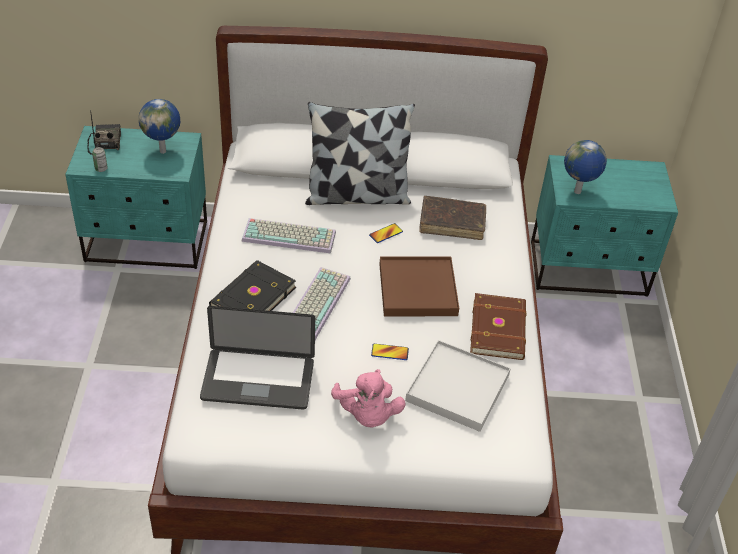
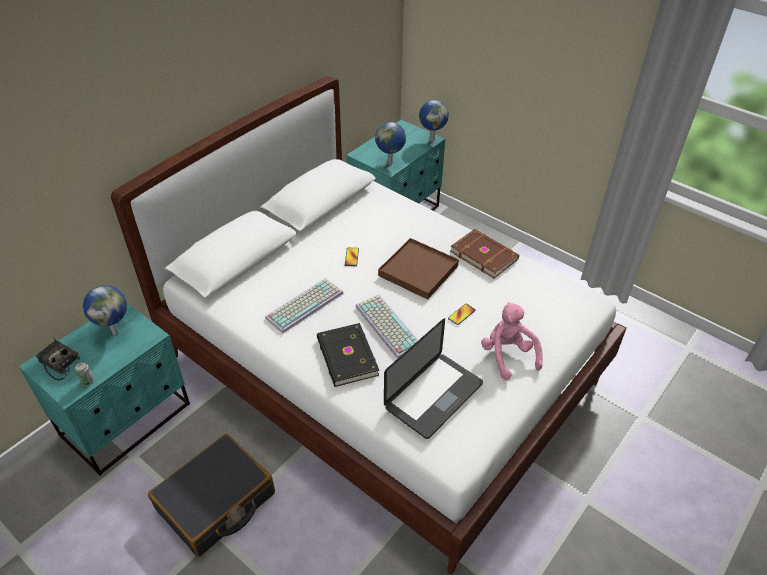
camera: 50 degrees left, 0 degrees up
(115, 348) = (216, 502): none -> black suitcase
(357, 195) = (300, 250): pillow -> none
(367, 415) = (508, 355): pink plush toy -> pink plush toy turned 135 degrees counterclockwise
(452, 223) = (373, 223): brown book -> none
(457, 388) = (518, 300): white tray -> none
(661, 203) = (432, 139): none -> globe

